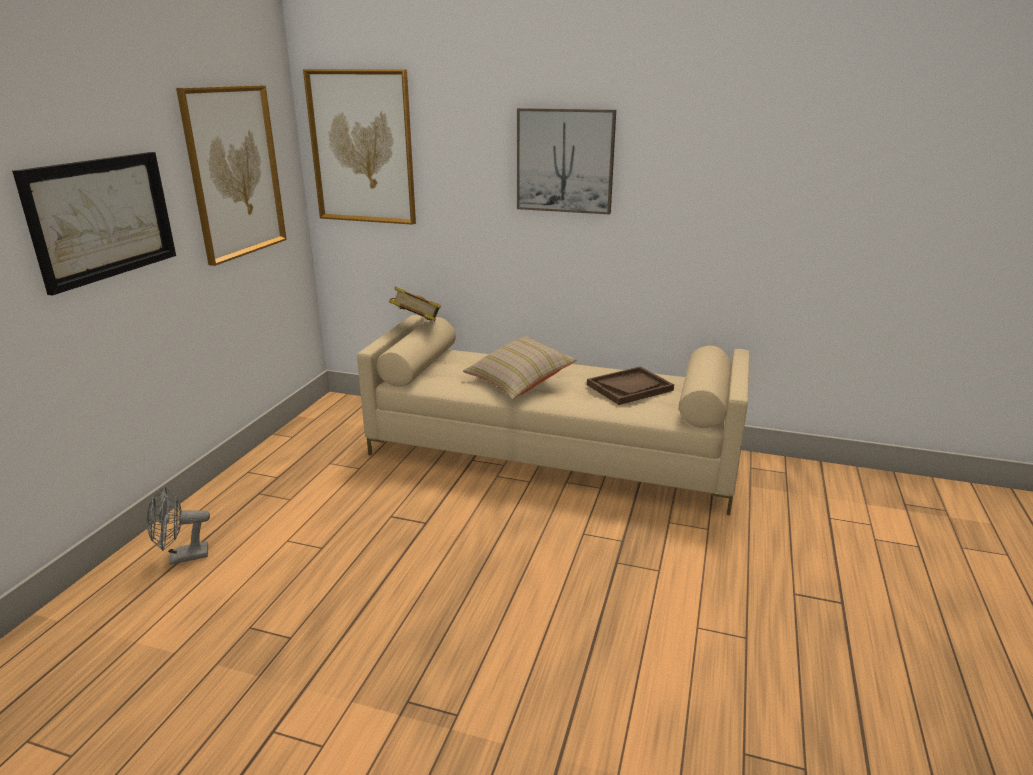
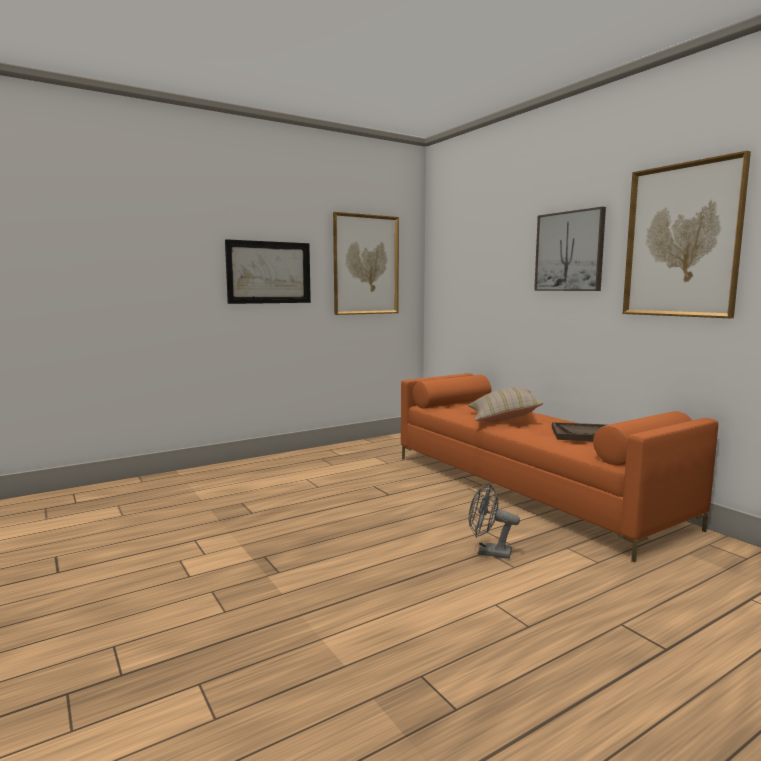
camera: 40 degrees right, 15 degrees down
(182, 557) = (253, 470): grey fan -> grey fan (488, 552)
(362, 147) = (453, 255): picture -> picture (682, 241)
(416, 325) = (459, 375): book -> none
(553, 453) = (529, 489): beige sofa -> orange sofa

